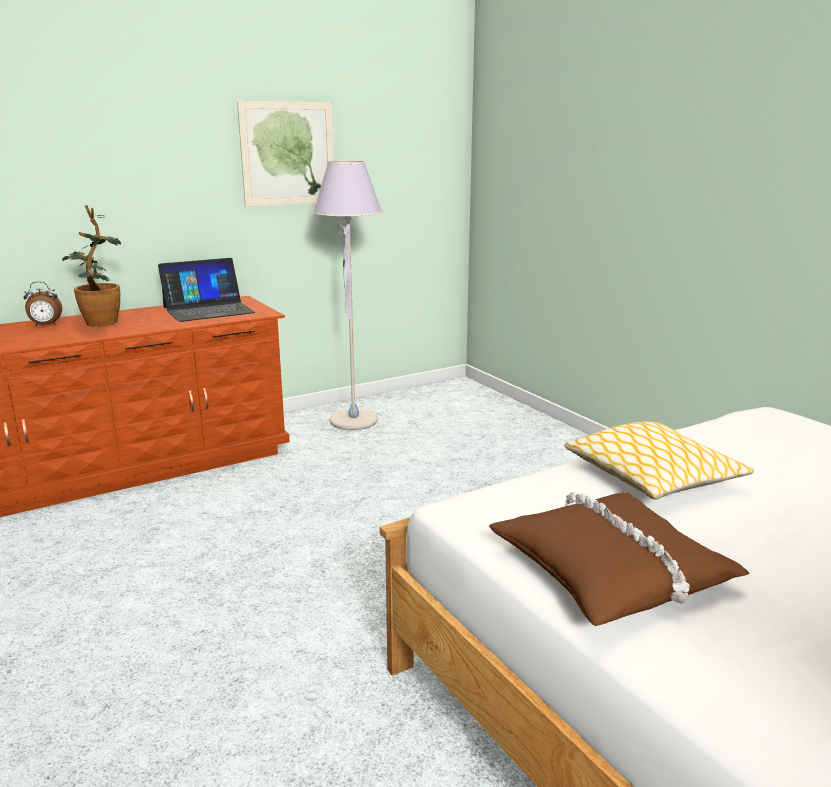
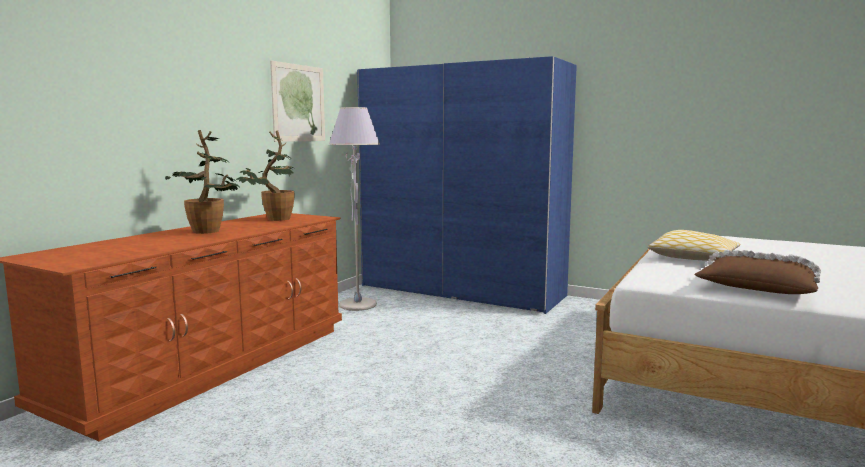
camera: 30 degrees left, 10 degrees down
(45, 325) = (157, 236): alarm clock -> none
(208, 310) = (273, 219): laptop -> potted plant
(508, 424) = (461, 290): none -> blue wardrobe

